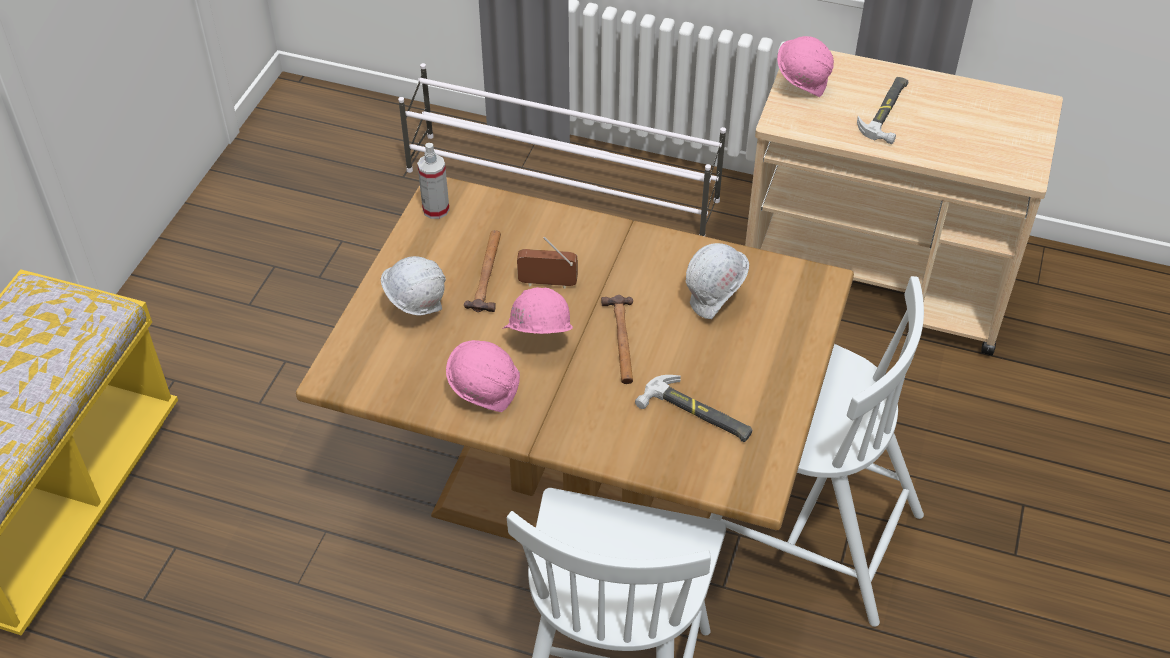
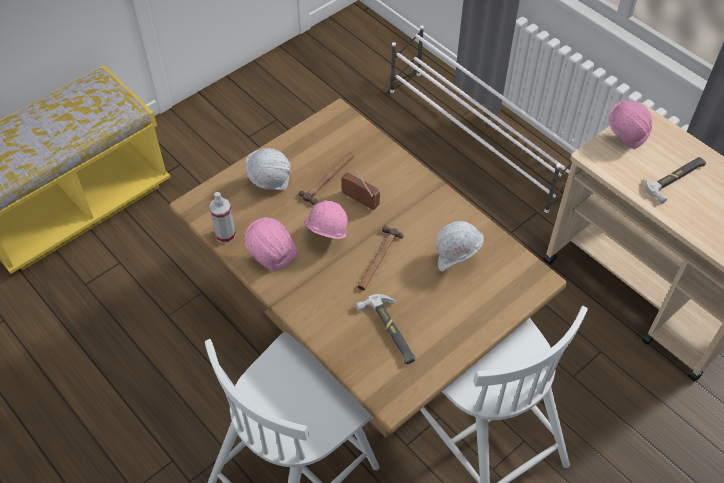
camera: 30 degrees right, 5 degrees up
(436, 209) = (327, 124): spray bottle -> spray bottle (225, 235)

